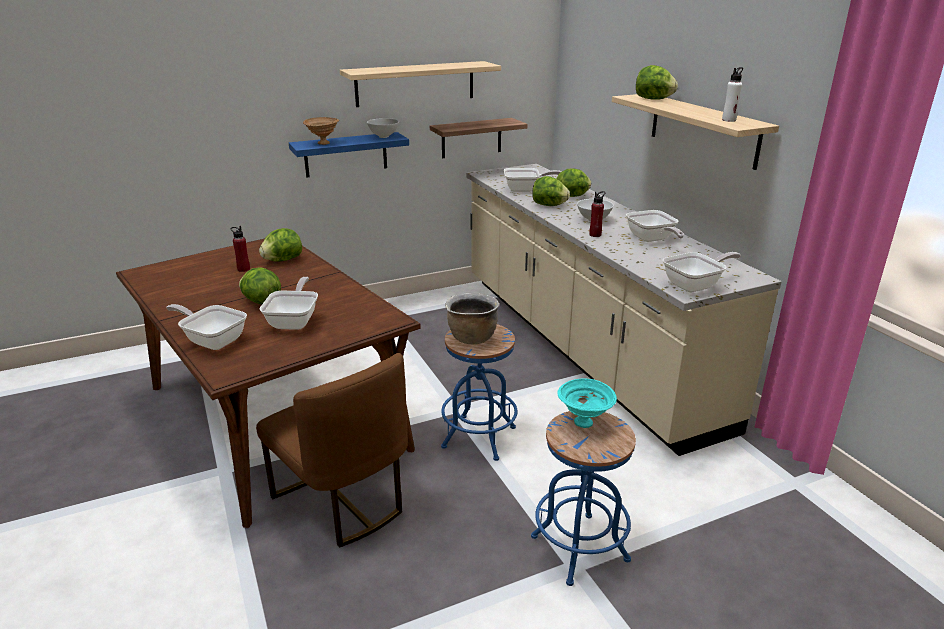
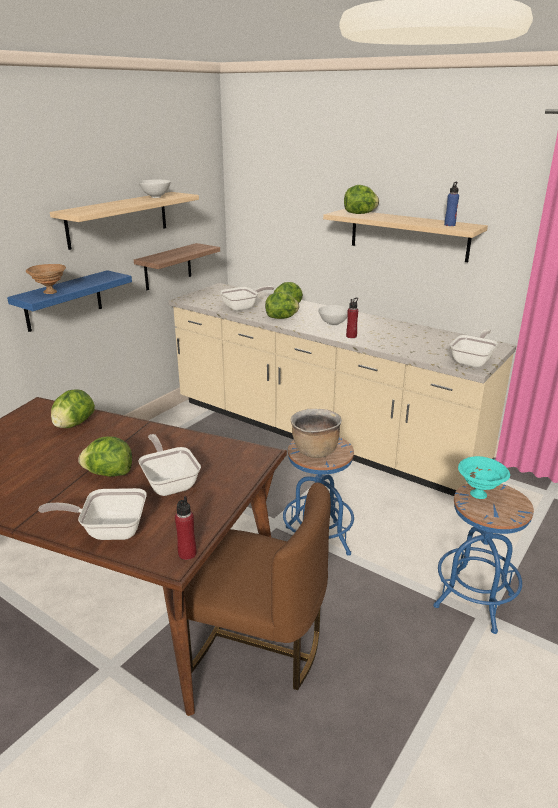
camera: 30 degrees left, 0 degrees up
(243, 269) = (41, 445): red bottle -> red bottle (187, 554)
(384, 136) = (103, 276): white bowl -> white bowl (156, 197)
(652, 240) = (396, 332): frying pan -> none
(729, 120) = (449, 225): white bottle -> blue bottle

